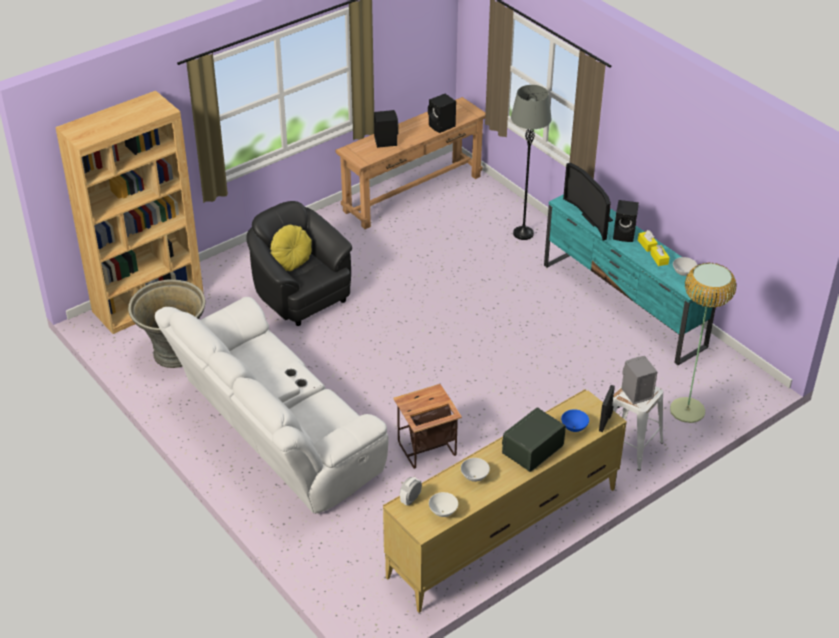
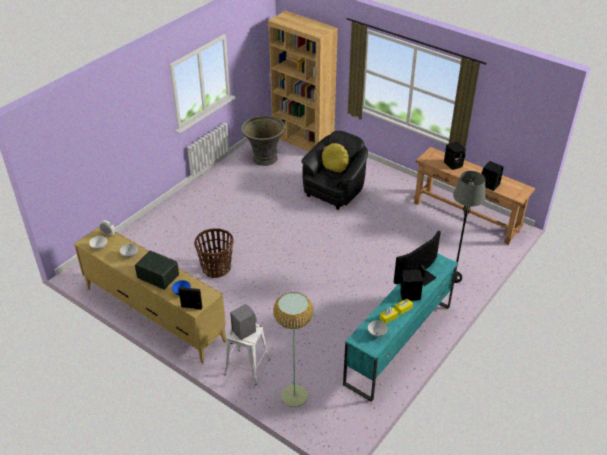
camera: 75 degrees right, 0 degrees up
(274, 434) = (213, 207): white sofa -> none
(425, 450) = (216, 268): side table -> basket

